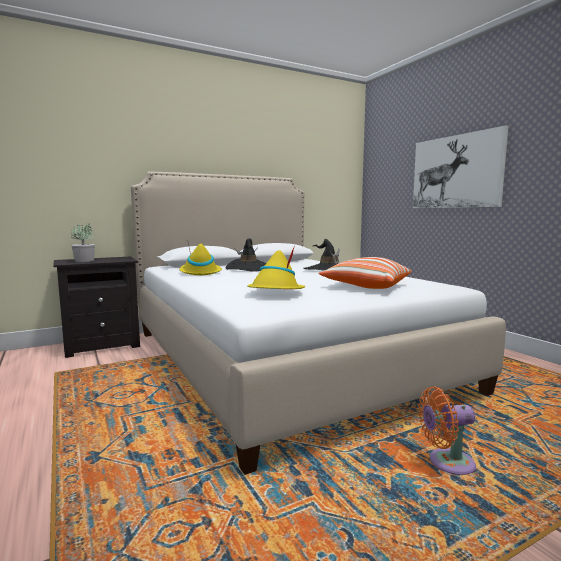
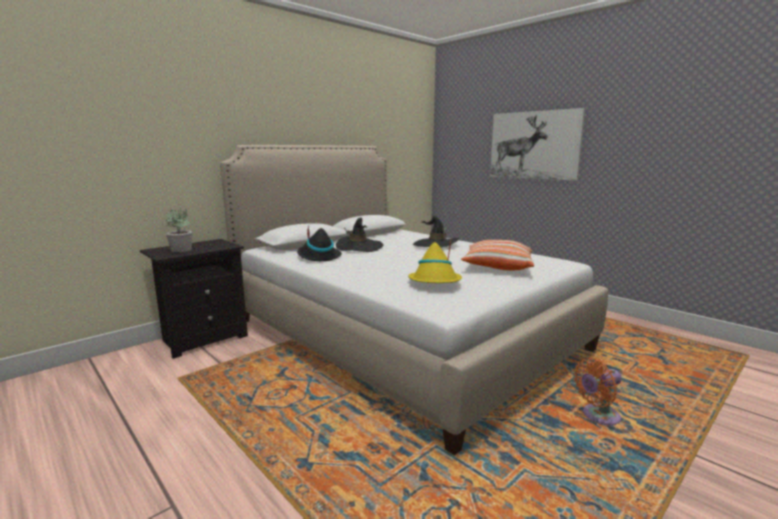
camera: 15 degrees left, 5 degrees up
(200, 272) = (318, 256): yellow hat -> black hat

